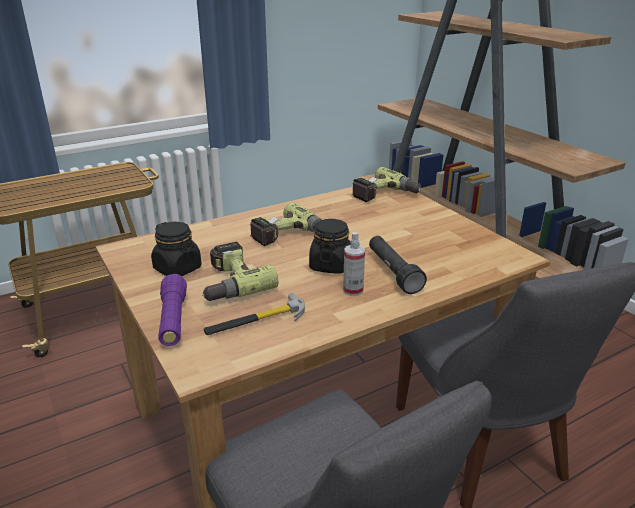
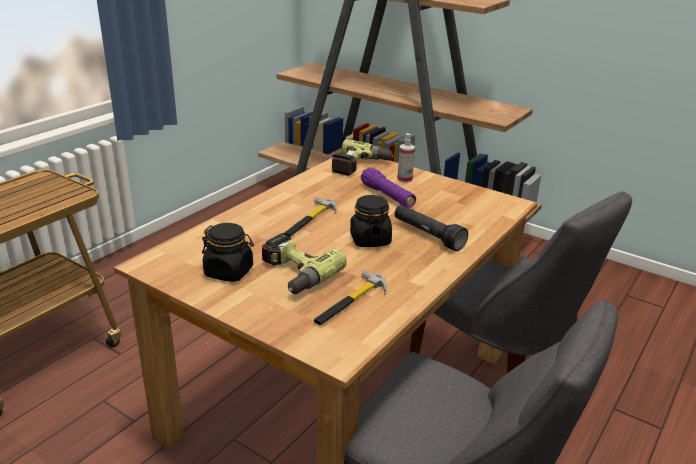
camera: 25 degrees left, 0 degrees up
(173, 319) = (273, 319): purple flashlight -> purple flashlight (387, 196)
(290, 237) = (309, 221): power drill -> hammer
(353, 290) = (409, 258): spray bottle -> spray bottle (404, 179)

